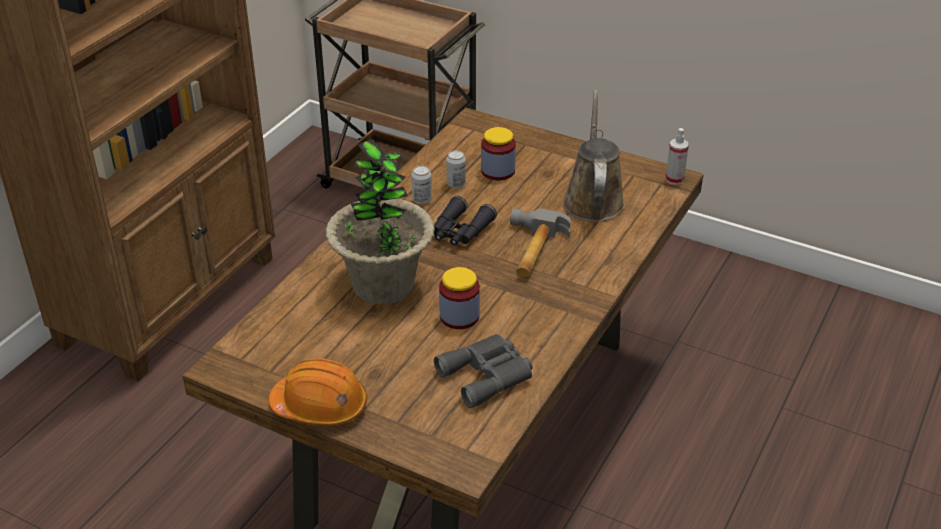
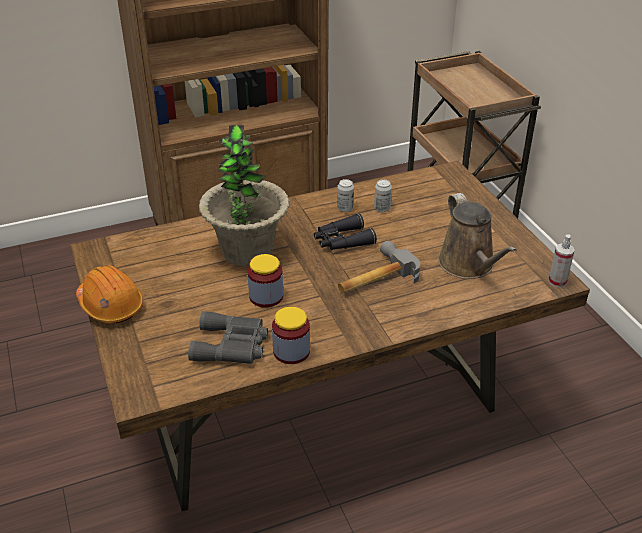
camera: 40 degrees right, 0 degrees up
(498, 171) = (423, 213): jar -> jar (291, 351)
(593, 199) = (469, 265): brown watering can -> brown watering can turned 120 degrees clockwise

